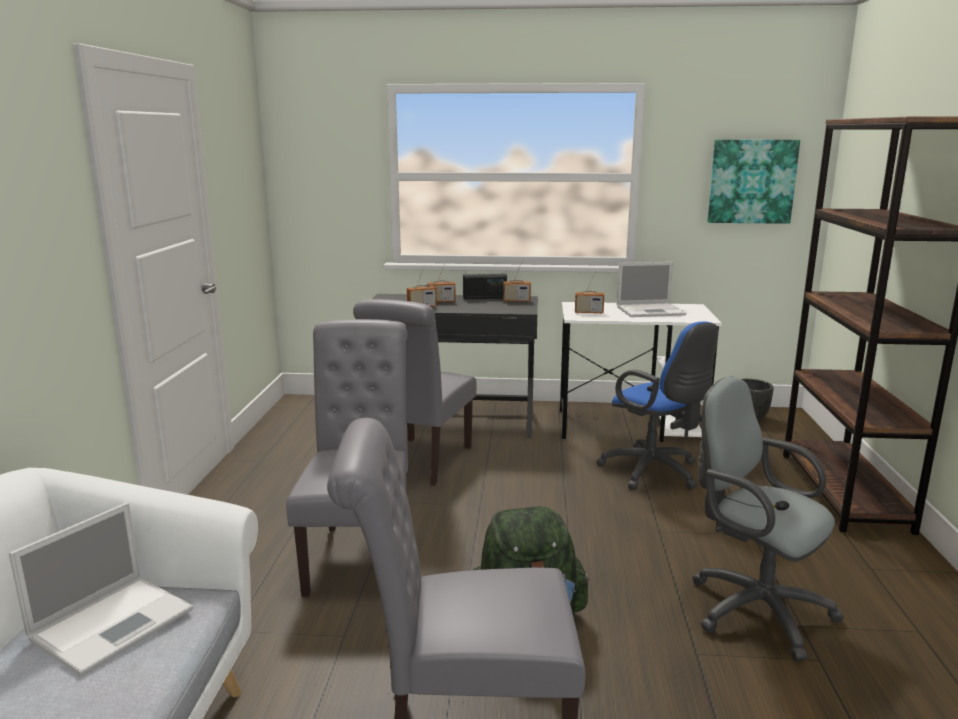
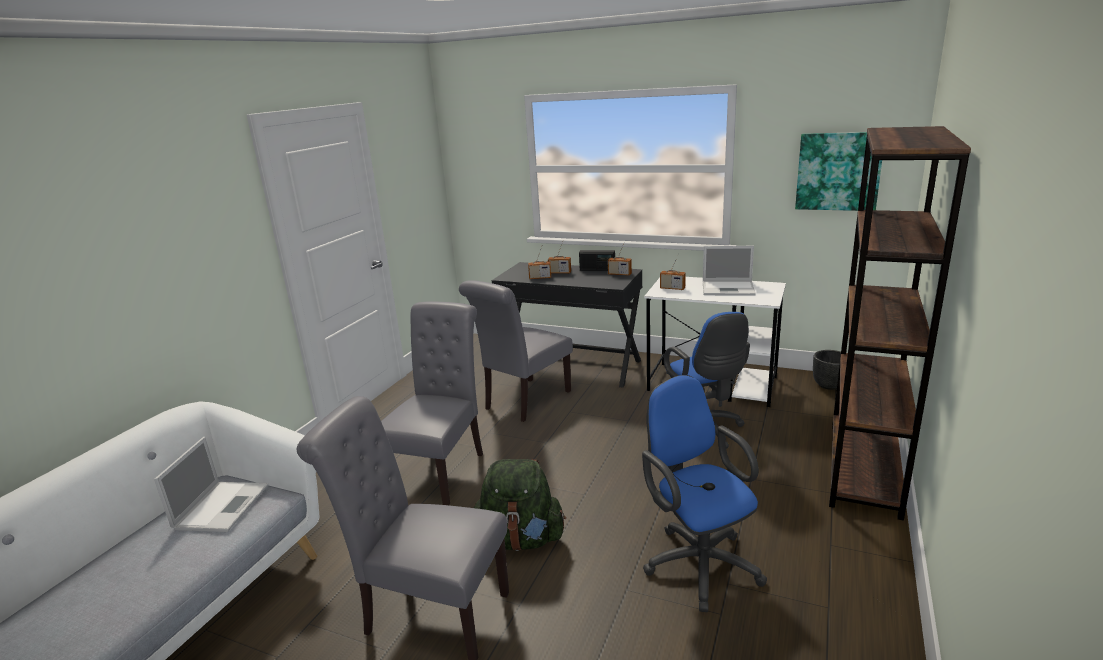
camera: 20 degrees right, 5 degrees up
(114, 622) = (222, 505): laptop -> laptop turned 45 degrees counterclockwise
(752, 608) = (698, 561): grey office chair -> blue office chair

